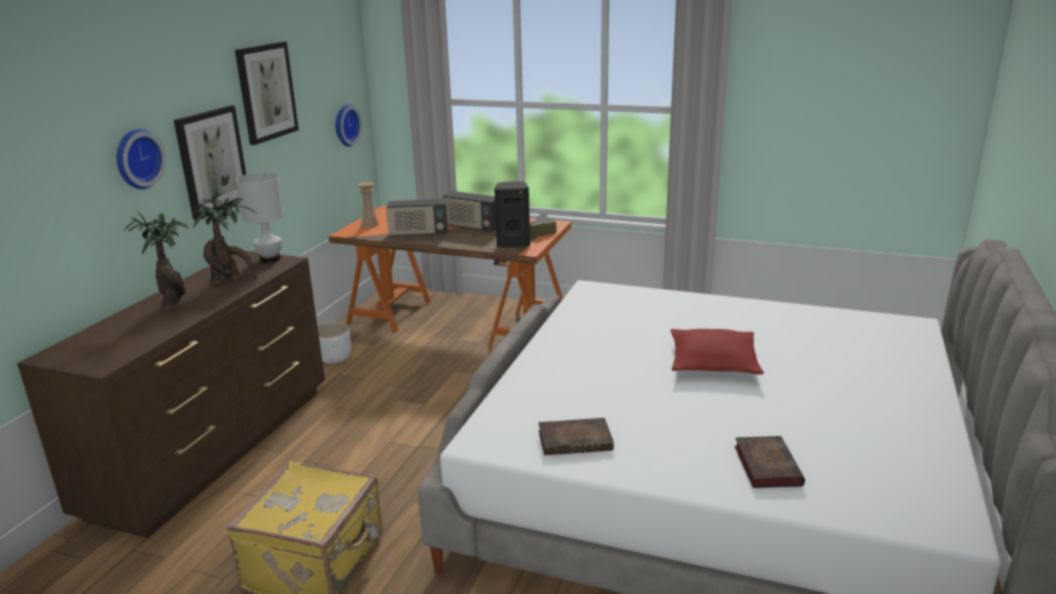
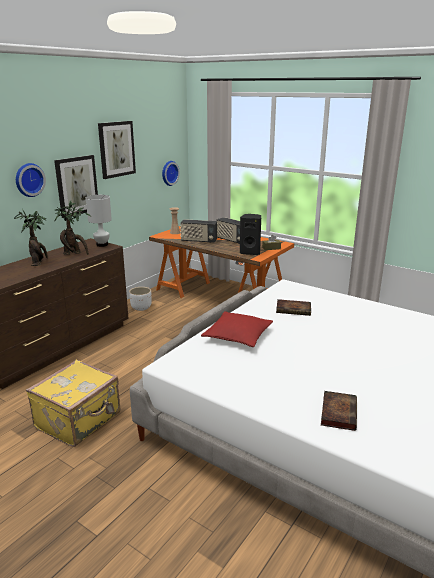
camera: 15 degrees right, 0 degrees up
(577, 440) = (225, 375): book -> book (294, 310)
(713, 362) = (340, 341): red pillow -> red pillow (237, 336)

